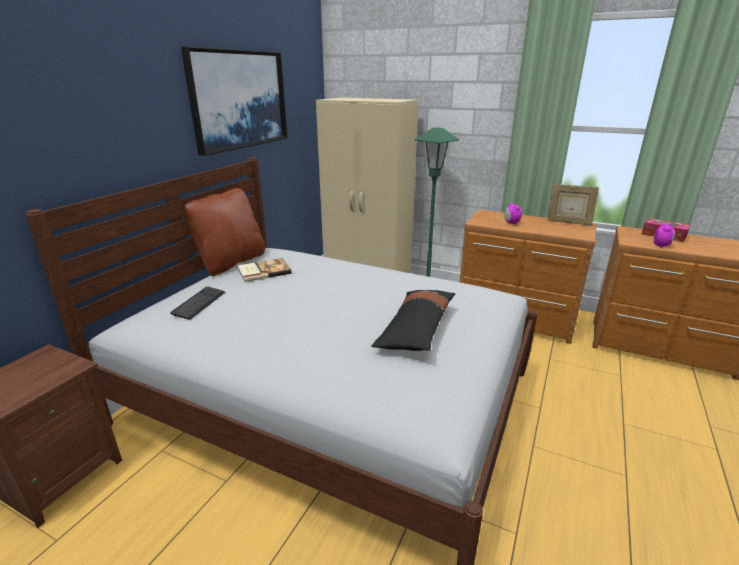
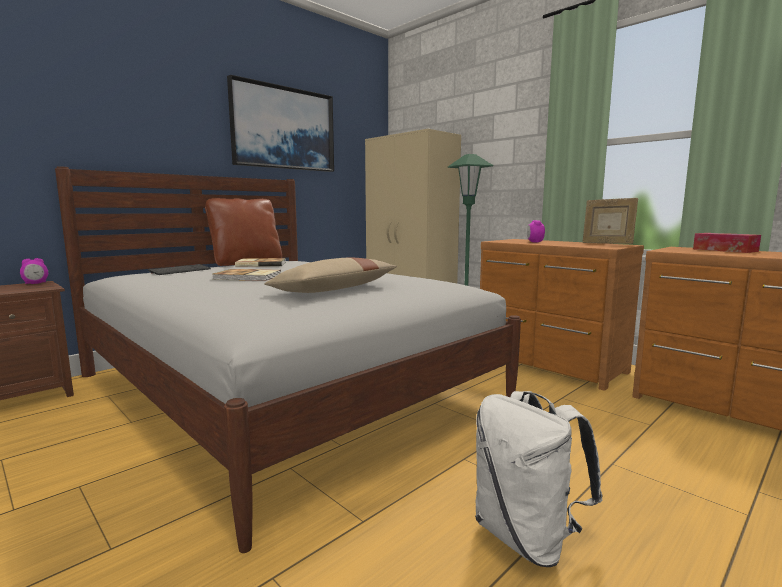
camera: 20 degrees right, 15 degrees down
(299, 313) = (247, 277): none -> book
(416, 329) = (335, 289): black pillow -> beige pillow
(622, 511) = (527, 537): none -> white backpack
(661, 246) = (706, 253): alarm clock -> alarm clock (35, 283)

